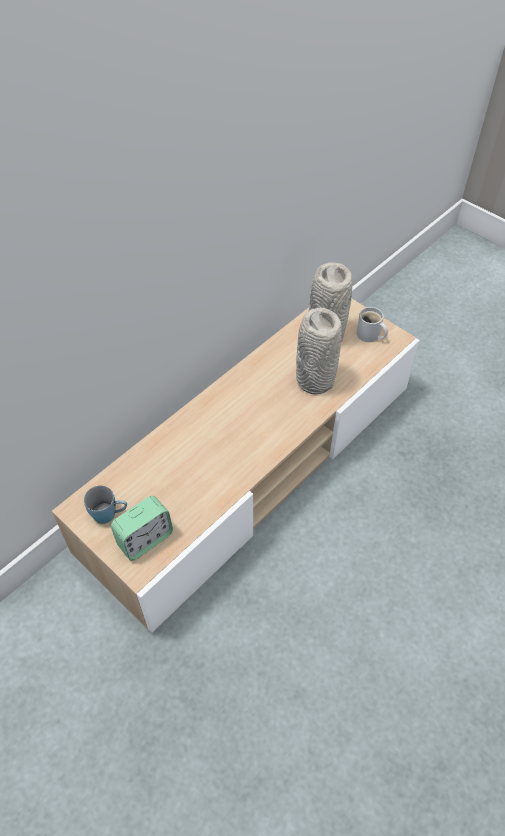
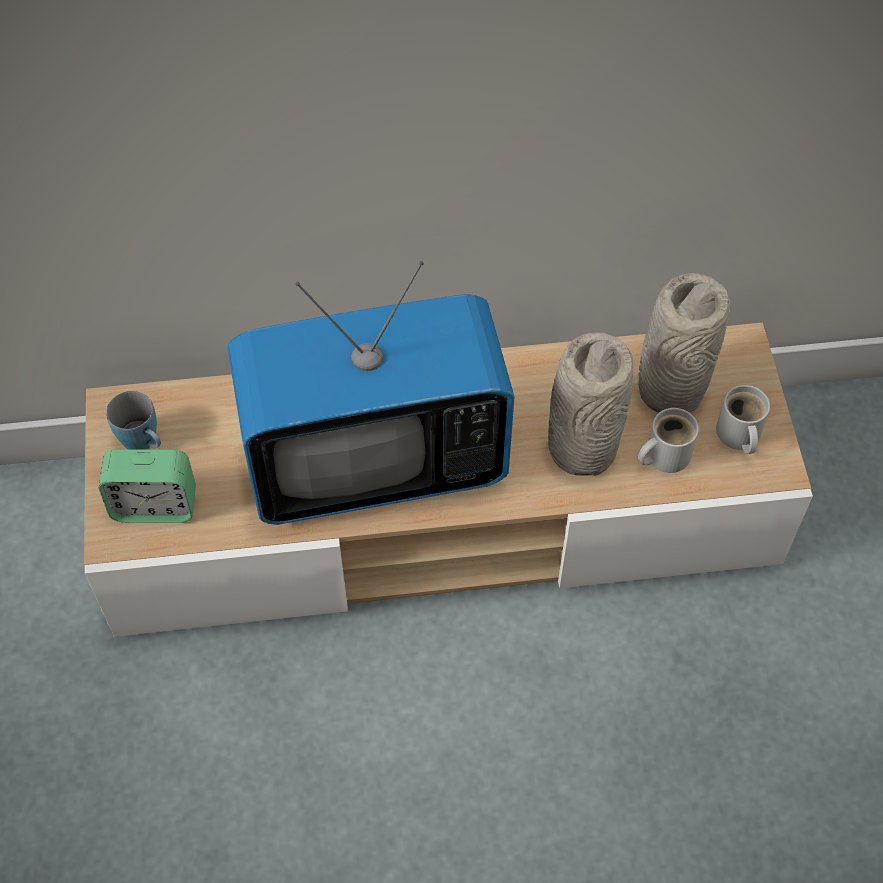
camera: 40 degrees right, 5 degrees up
(232, 446) = (375, 462): none -> television
(349, 361) = (663, 455): none -> white mug

